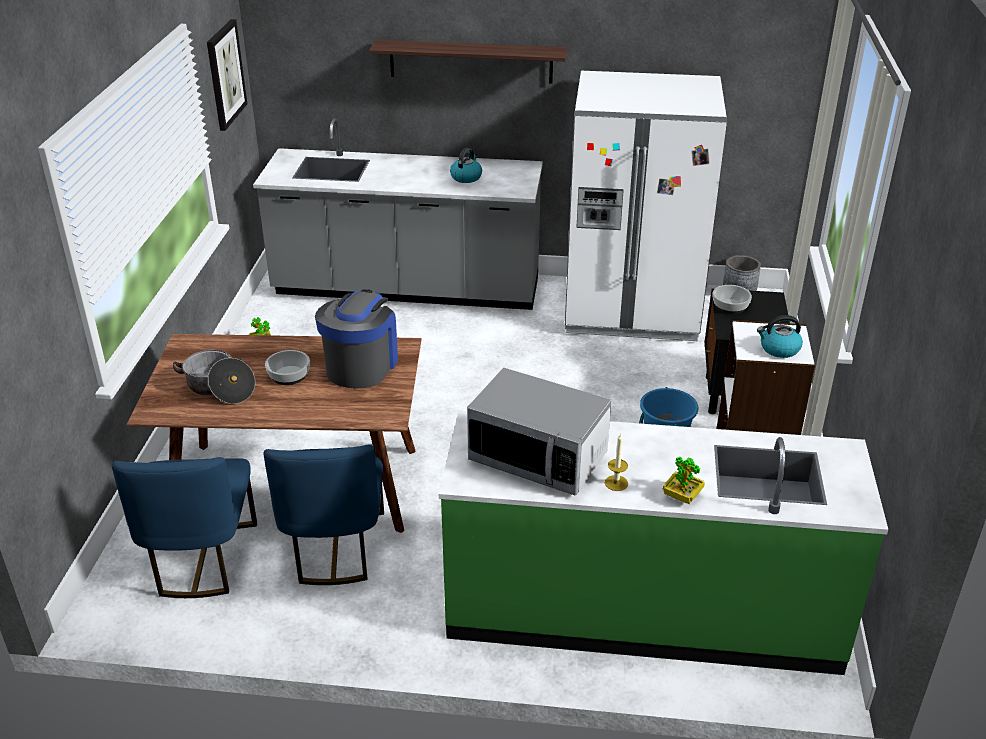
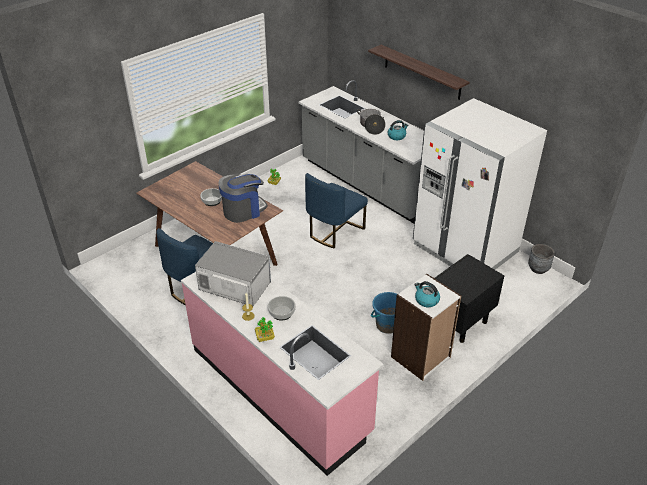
camera: 40 degrees right, 5 degrees up
(201, 559) = (151, 265): blue chair -> blue chair (334, 231)
(219, 388) = (182, 193): cooking pot -> cooking pot (371, 126)
(225, 74) = (299, 41): picture -> none
(538, 458) = (235, 287): microwave -> microwave turned 135 degrees clockwise
(642, 610) = (280, 390): green counter -> pink counter
(730, 306) = (462, 268): bowl -> bowl (281, 313)

